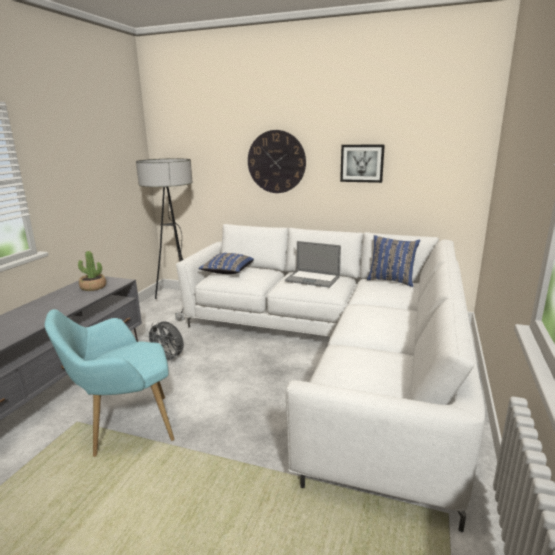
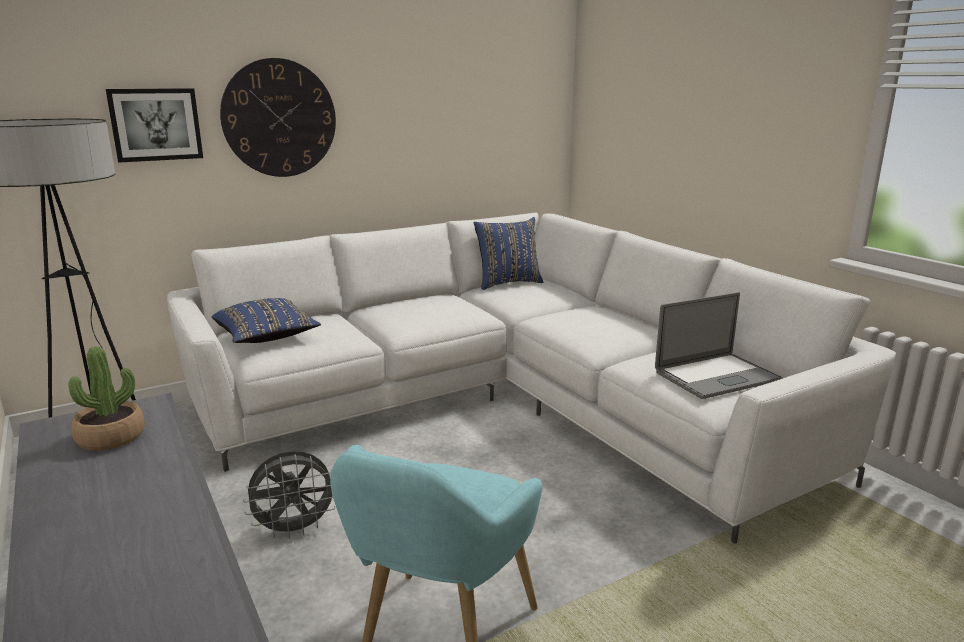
camera: 50 degrees left, 0 degrees up
(312, 279) = (420, 307): laptop -> laptop (716, 376)
(362, 163) = (422, 115): picture -> picture (156, 124)

